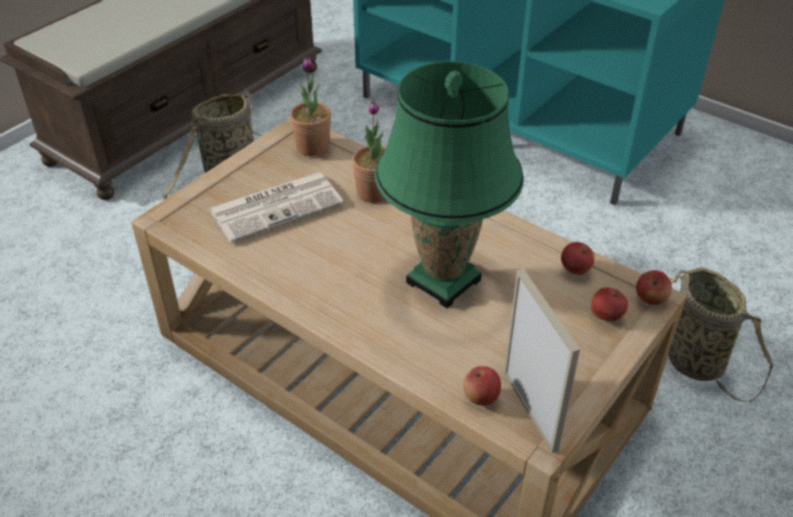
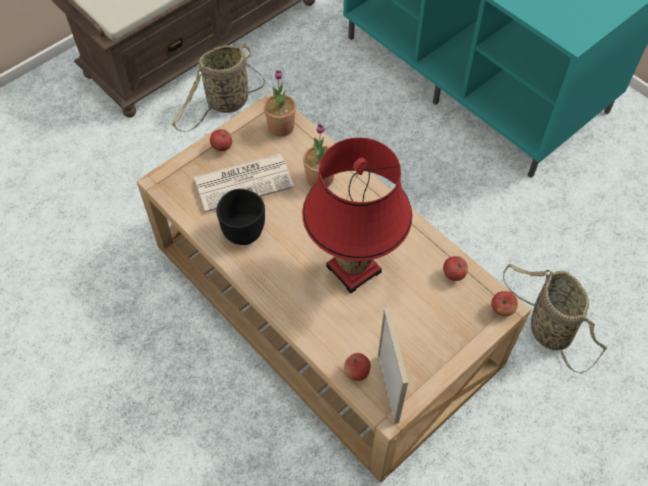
camera: 10 degrees right, 15 degrees up
(287, 257) = (244, 231): none -> black bowl
(443, 281) = (353, 269): green table lamp -> red table lamp
(606, 316) = (464, 318): apple -> apple (222, 147)

